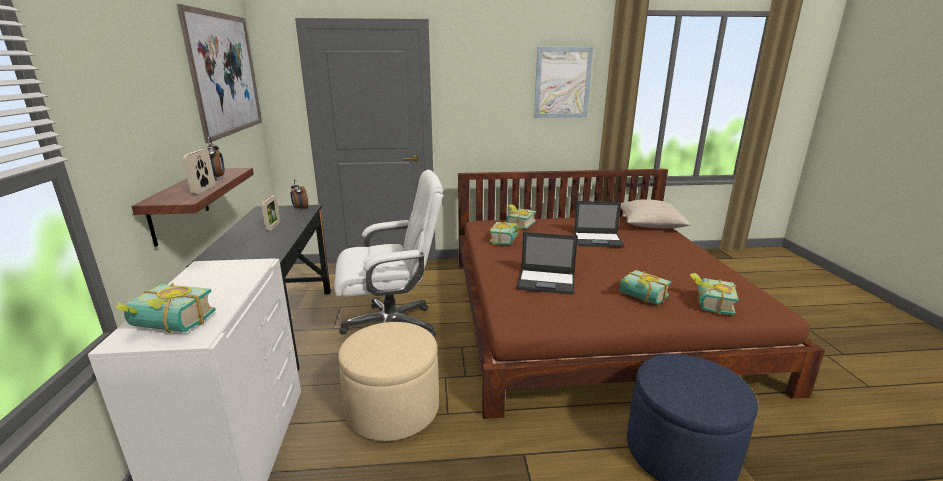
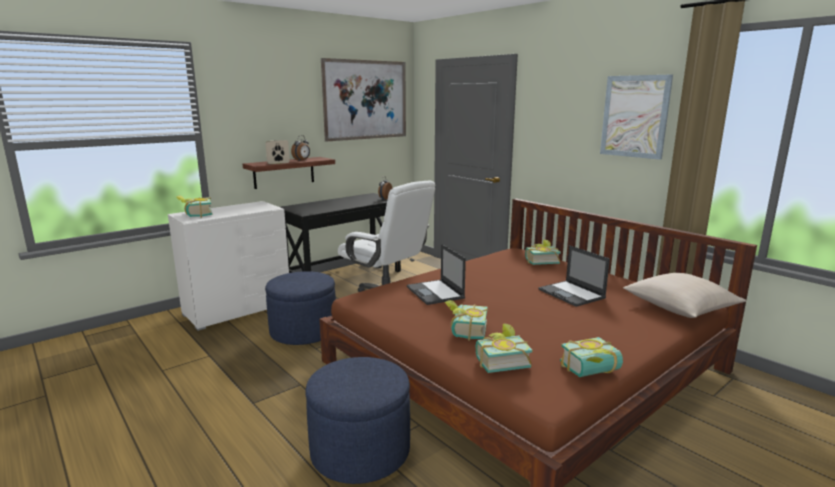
camera: 55 degrees right, 5 degrees down
(273, 227) = (347, 203): picture frame -> none
(393, 409) = (303, 331): beige ottoman -> blue ottoman
(507, 241) = (496, 266): book -> book (593, 372)

